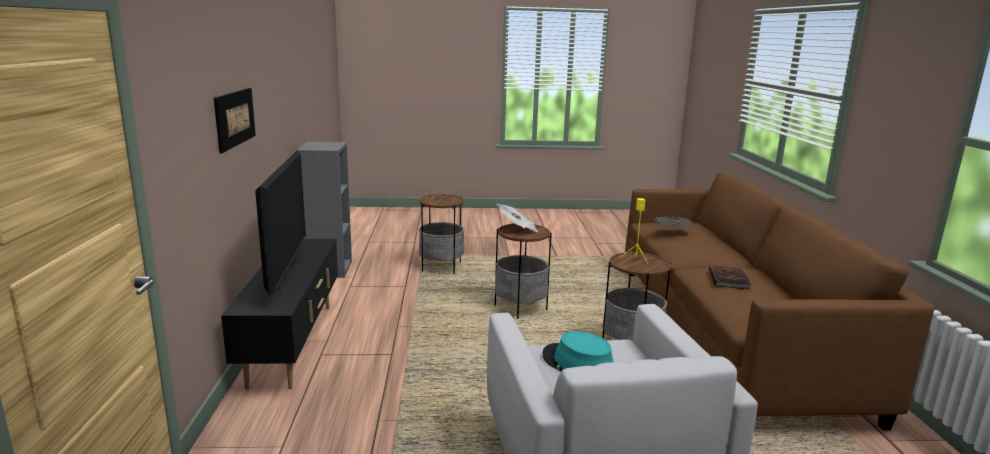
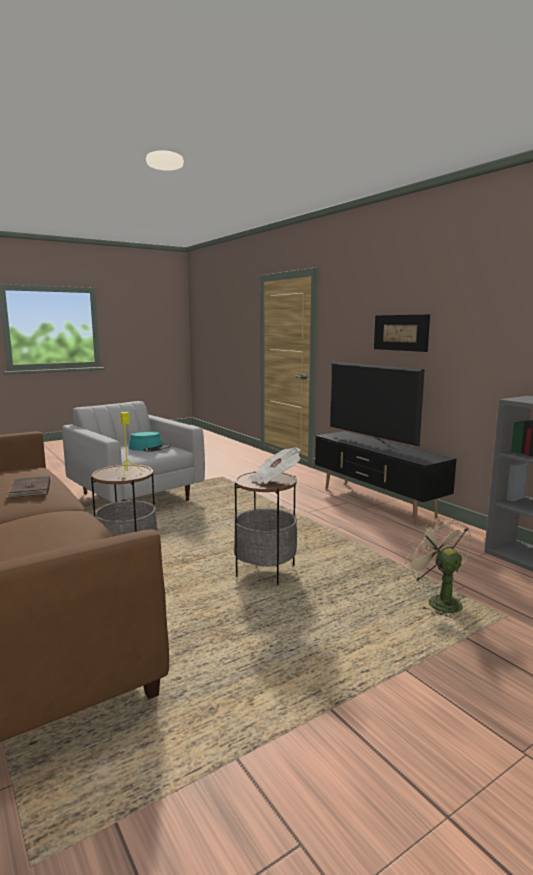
camera: 150 degrees right, 5 degrees down
(441, 267) = (438, 601): side table -> beige fan
(673, 233) = (77, 539): newspaper -> none

